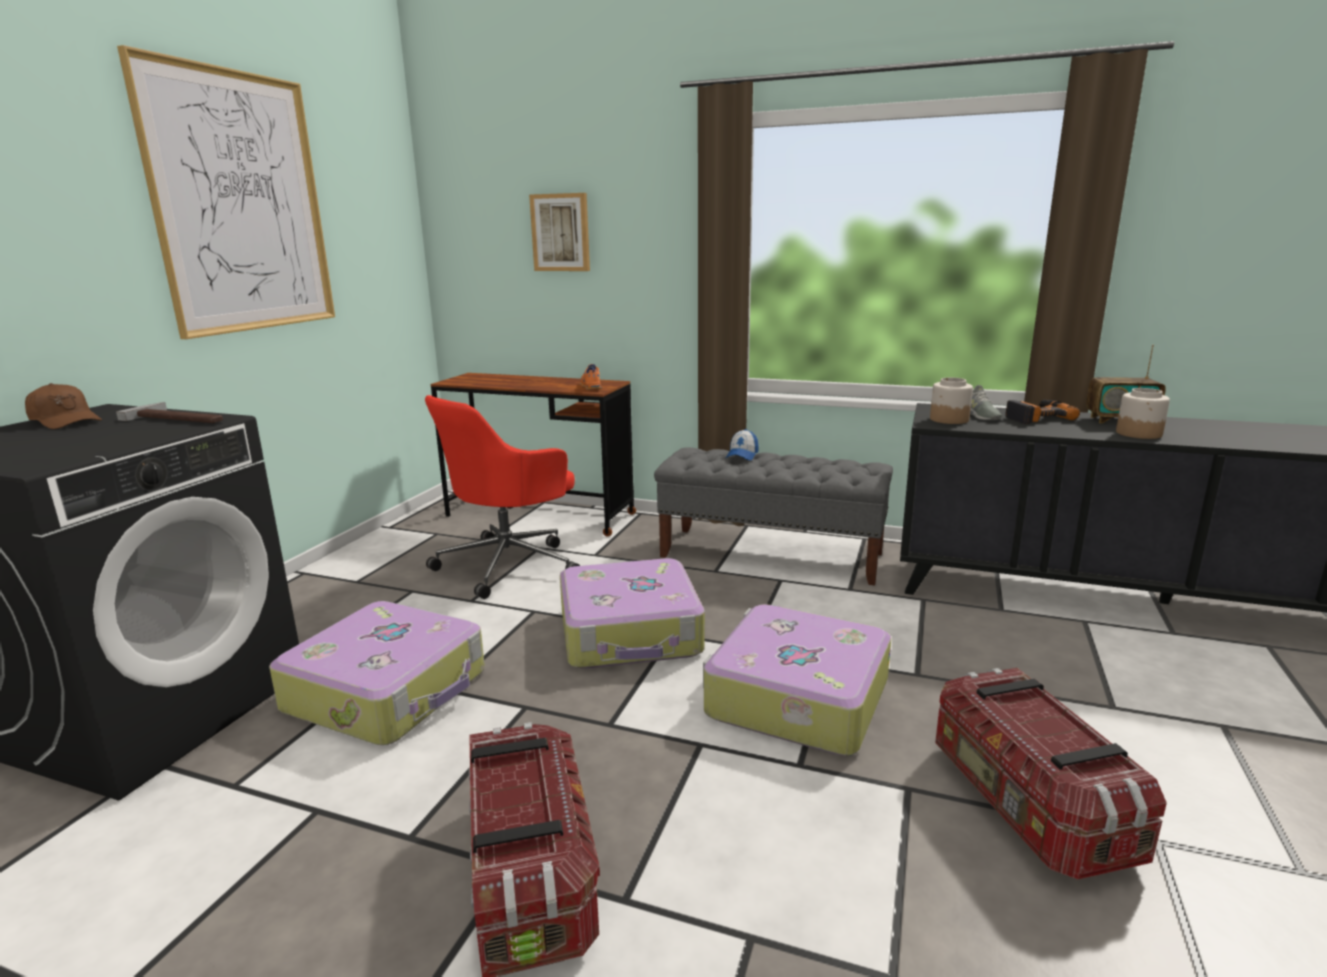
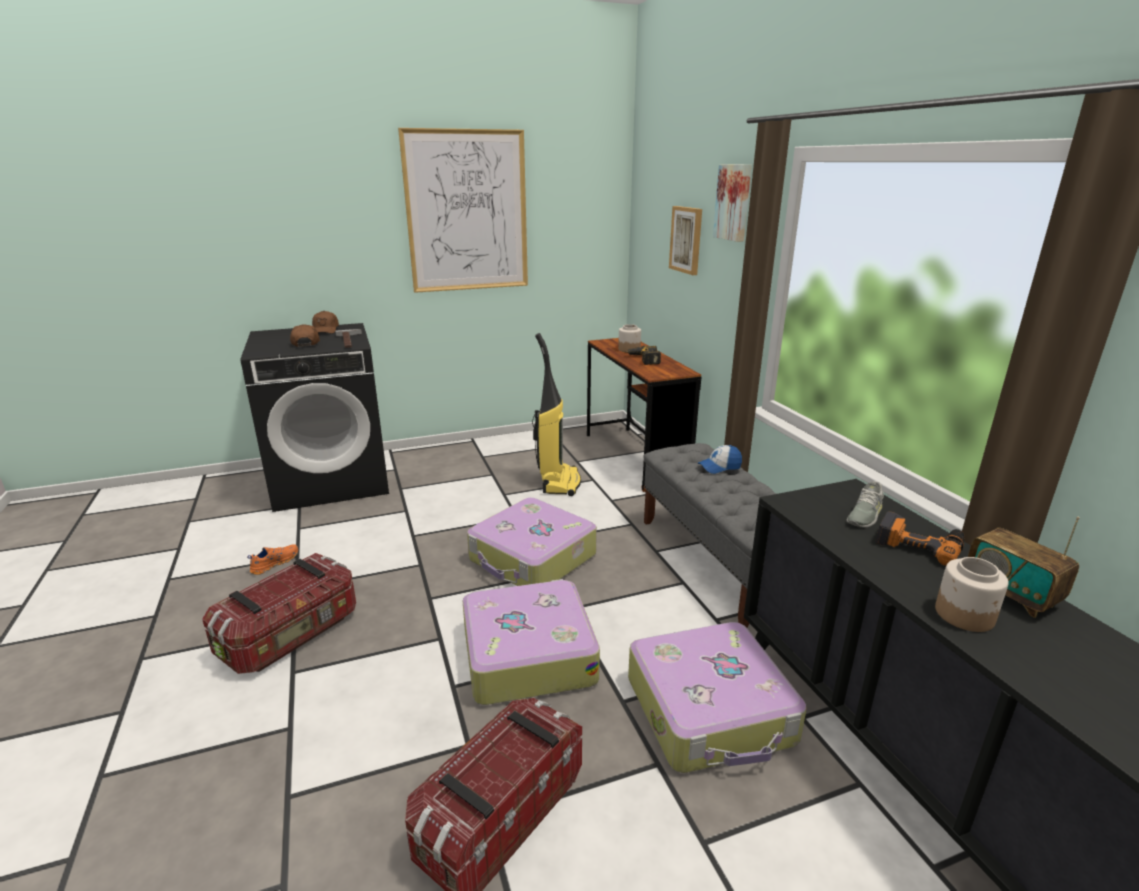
camera: 50 degrees right, 5 degrees up
(96, 437) = (306, 343): none -> brown cap
(389, 691) = (396, 521): suitcase -> suitcase (711, 711)
(509, 564) = (559, 482): red office chair -> vacuum cleaner
(544, 383) = (643, 359): none -> power drill
(590, 386) = (662, 371): orange shoe -> orange shoe (274, 563)
(646, 179) = (734, 202): none -> picture
(948, 419) = (818, 505): jar -> jar (629, 349)

